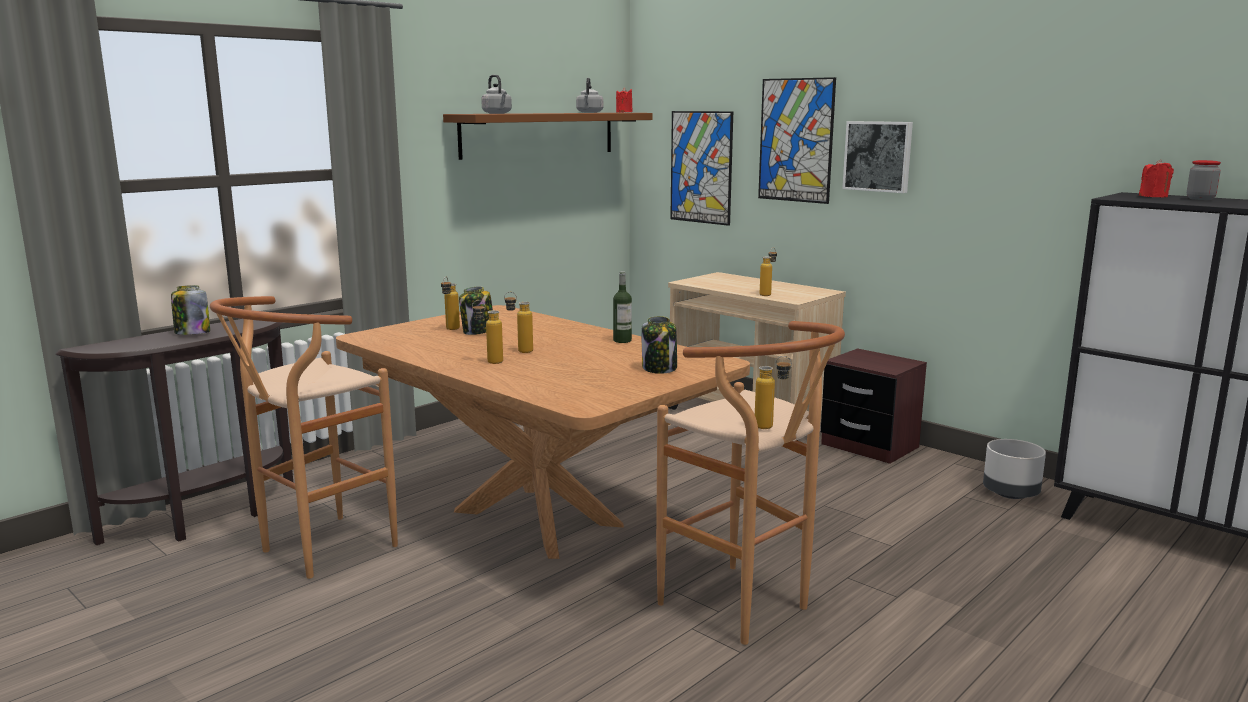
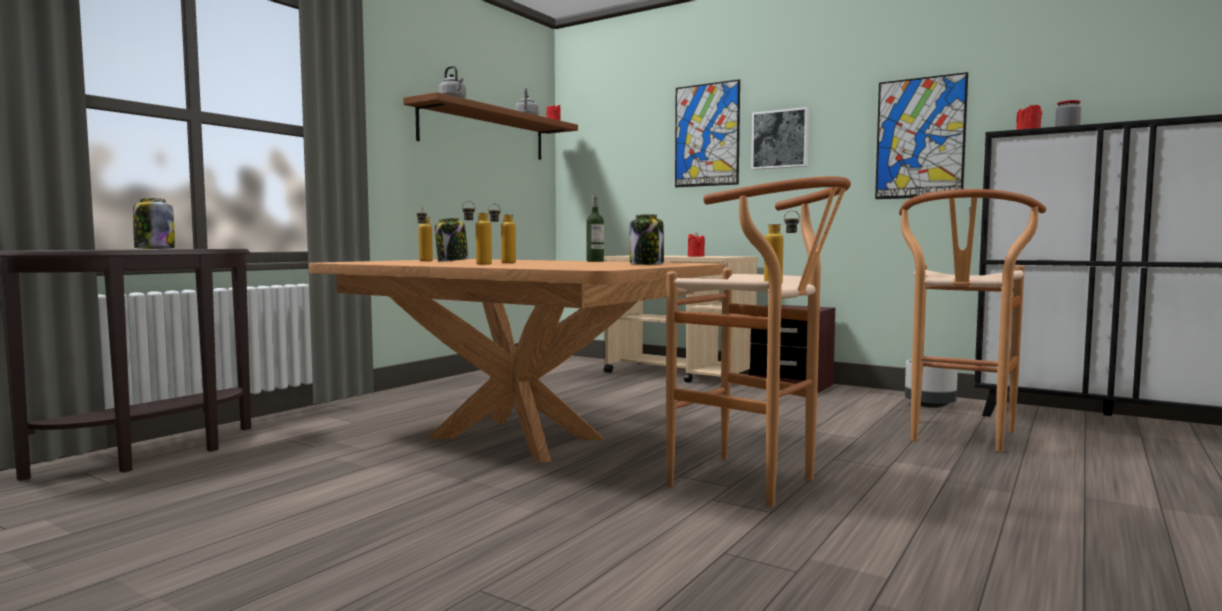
camera: 10 degrees left, 10 degrees down
(317, 551) = (288, 471): brown stool -> brown stool (958, 438)
(701, 167) = (621, 168): picture -> picture (920, 138)
(767, 294) = (695, 256): bottle -> red candle

